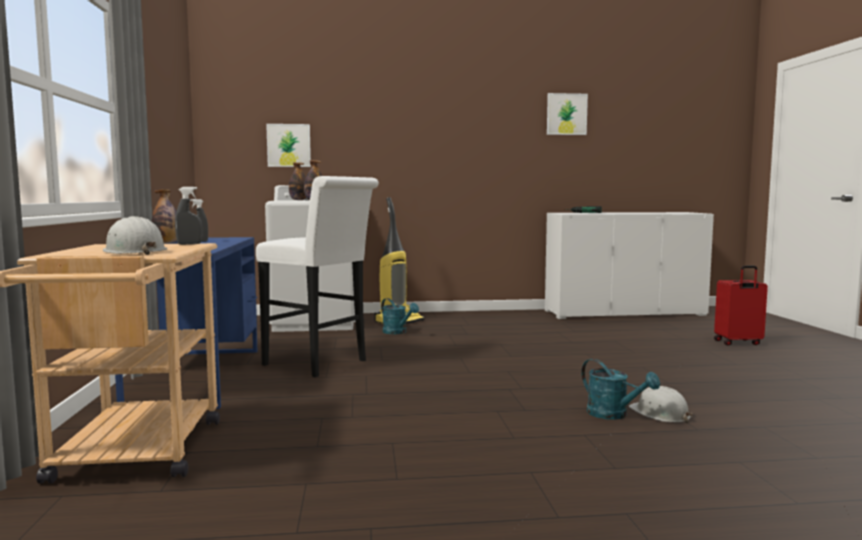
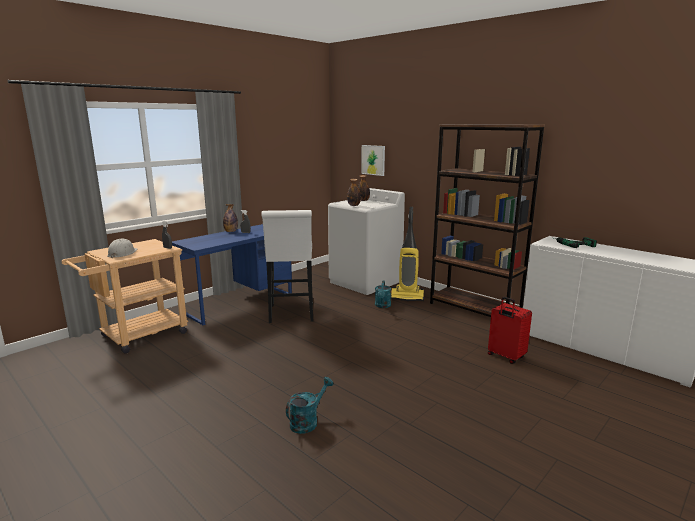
camera: 50 degrees right, 10 degrees up
(482, 315) = (474, 309): none -> brown bookcase
(566, 114) = (584, 142): picture -> none
(613, 415) = (307, 421): turquoise watering can -> turquoise watering can turned 150 degrees counterclockwise
(660, 413) = (330, 437): white hard hat -> none
(738, 343) = (604, 427): red suitcase -> red suitcase (505, 357)

